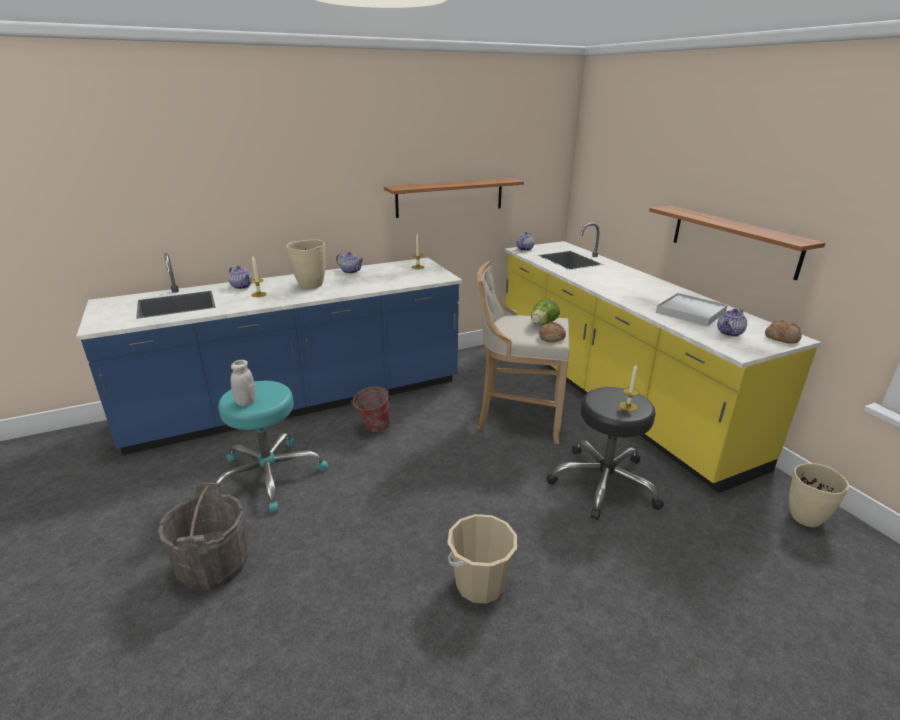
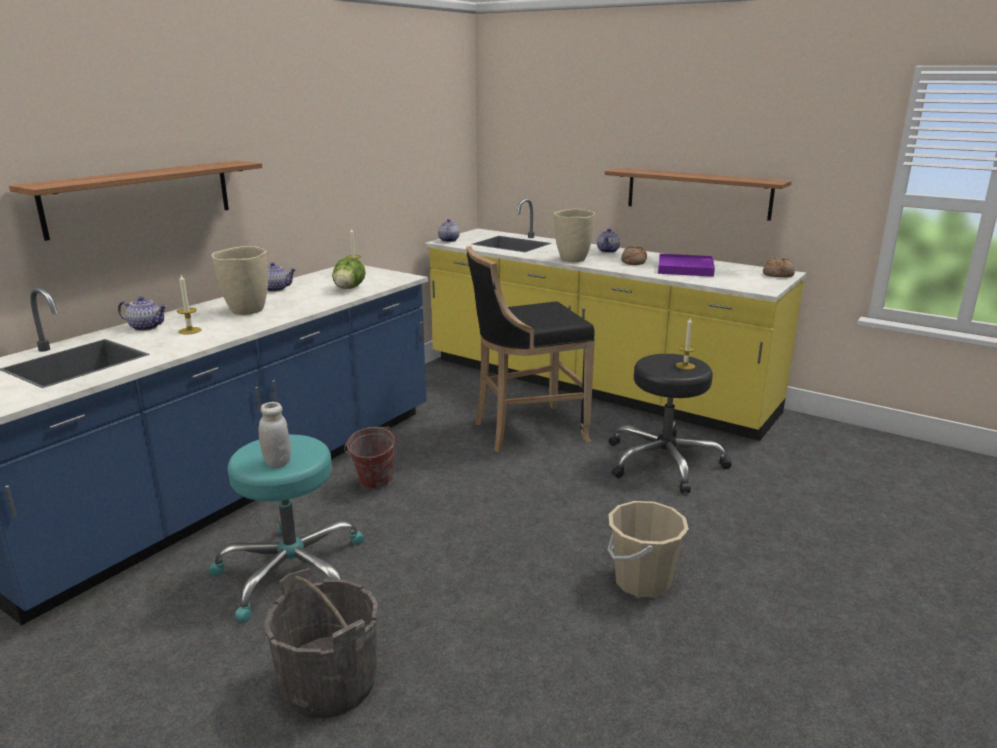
camera: 30 degrees left, 5 degrees down
(450, 197) = (365, 183): shelf -> shelf (140, 197)
(517, 418) = (525, 431): beige stool -> black stool
(543, 324) = (542, 310): lettuce -> lettuce (348, 289)
(551, 337) = (566, 319): bread -> bread (633, 262)
(690, 312) = (685, 268): white tray -> purple tray
(730, 333) = (737, 278): teapot -> teapot (608, 251)
(805, 518) = (835, 439): beige vase -> beige vase (573, 259)

